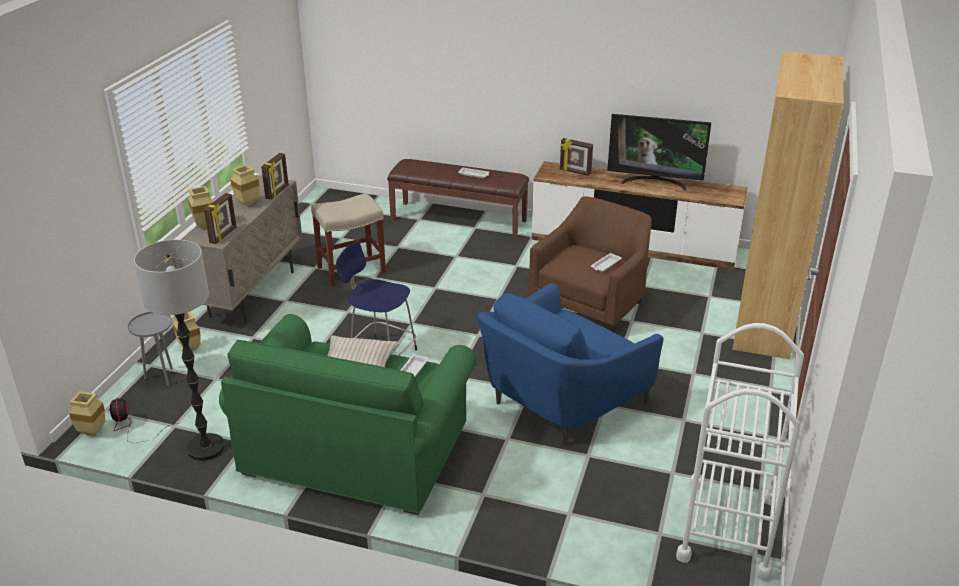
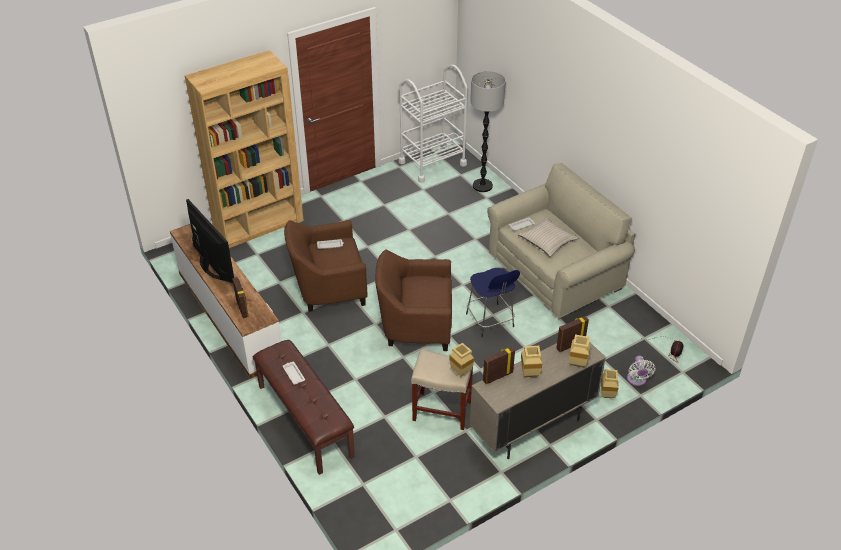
camera: 140 degrees left, 10 degrees up
(91, 433) = (696, 359): beige vase -> beige vase (462, 373)
(161, 377) = (637, 380): grey side table -> white fan
(205, 448) = (633, 314): floor lamp -> floor lamp (482, 186)
(354, 450) = (555, 272): green sofa -> beige sofa
(457, 316) = (415, 324): none -> brown armchair
(561, 402) = (427, 242): blue armchair -> none

